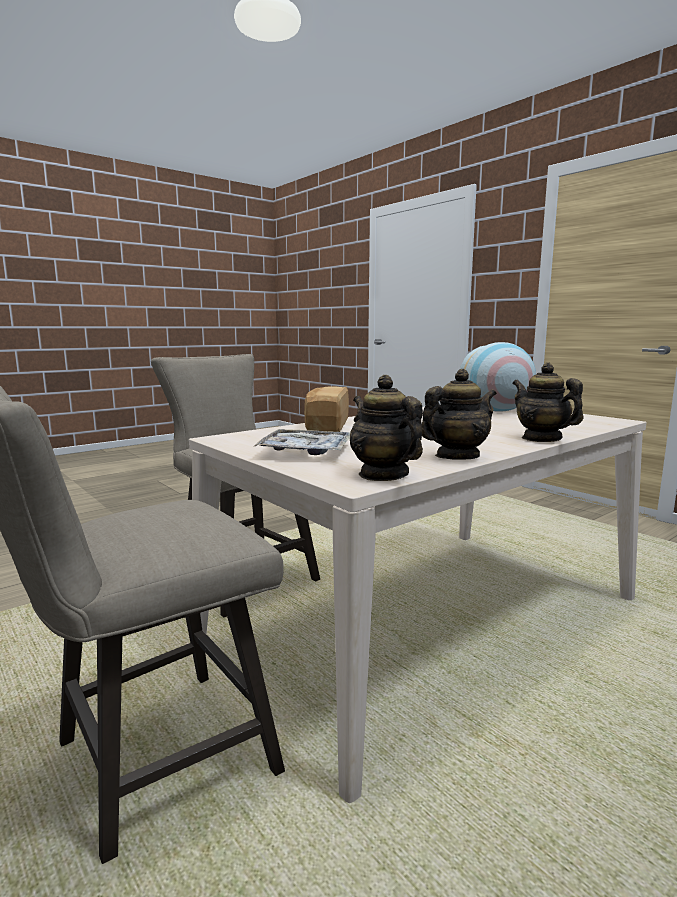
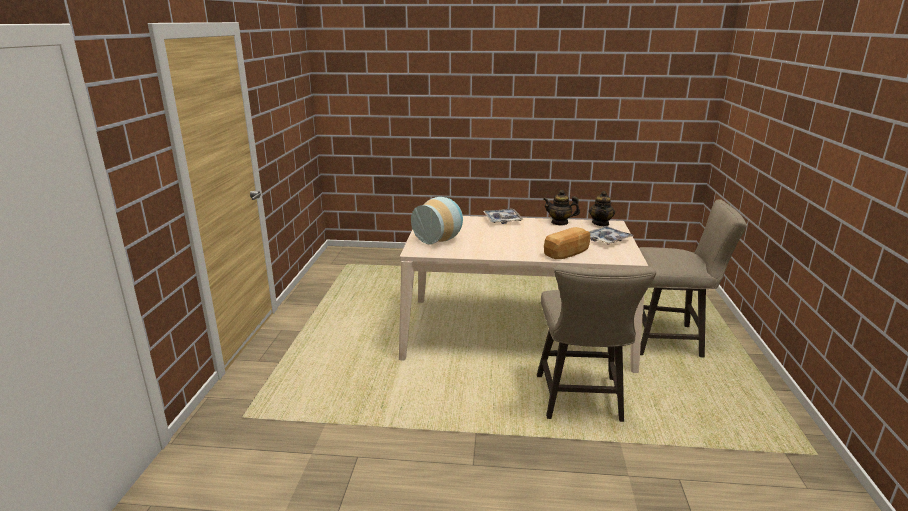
camera: 135 degrees left, 10 degrees up
(541, 438) = (502, 220): teapot -> tray

